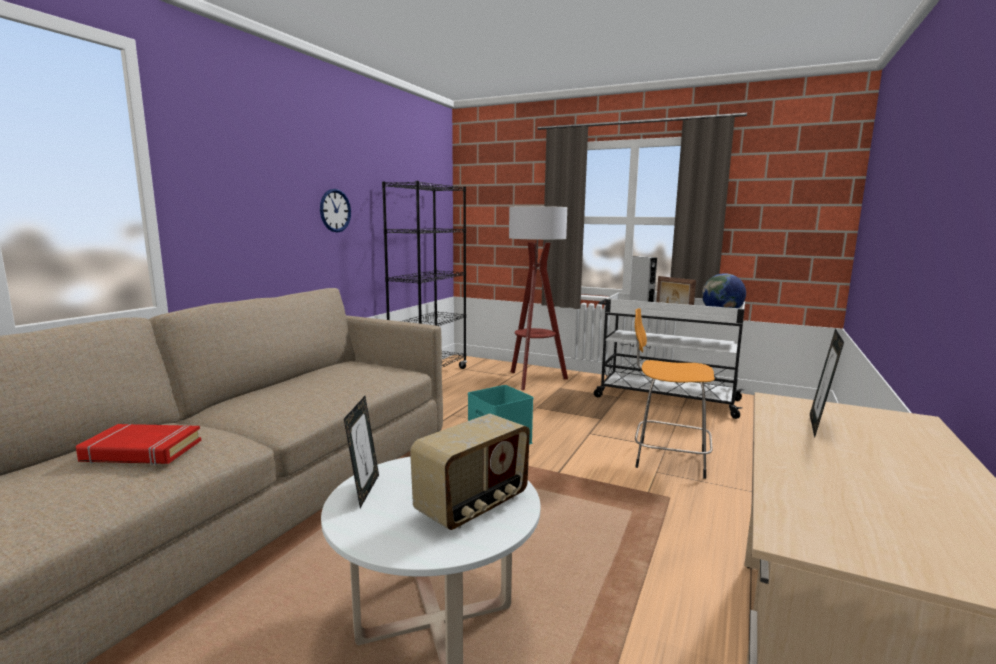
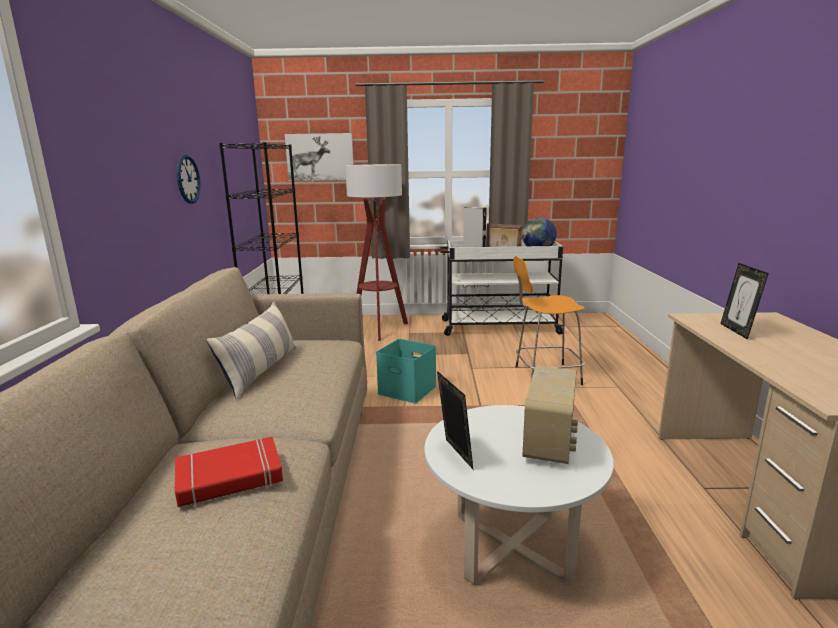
camera: 25 degrees left, 5 degrees up
(302, 381) = (261, 371): none -> pillow
(503, 200) = (320, 157): none -> picture

